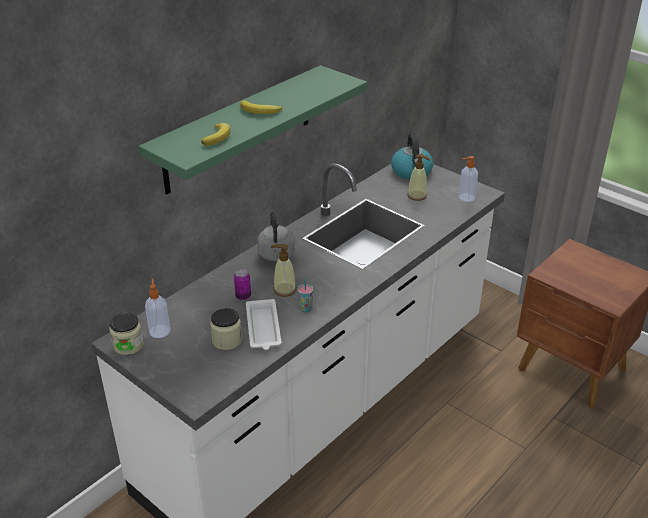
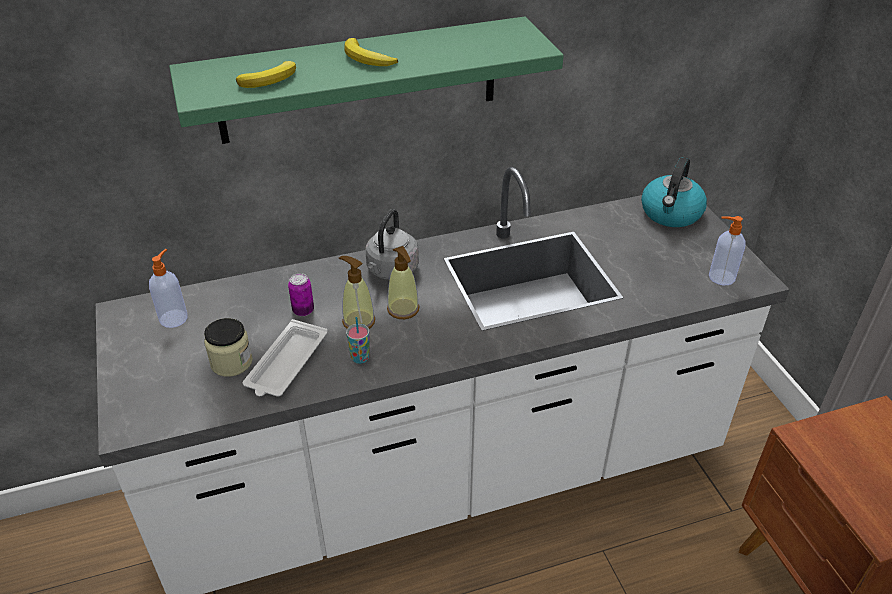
camera: 30 degrees right, 5 degrees up
(128, 345) = (126, 322): jar -> none
(417, 196) = (649, 251): soap dispenser -> soap dispenser (403, 309)

